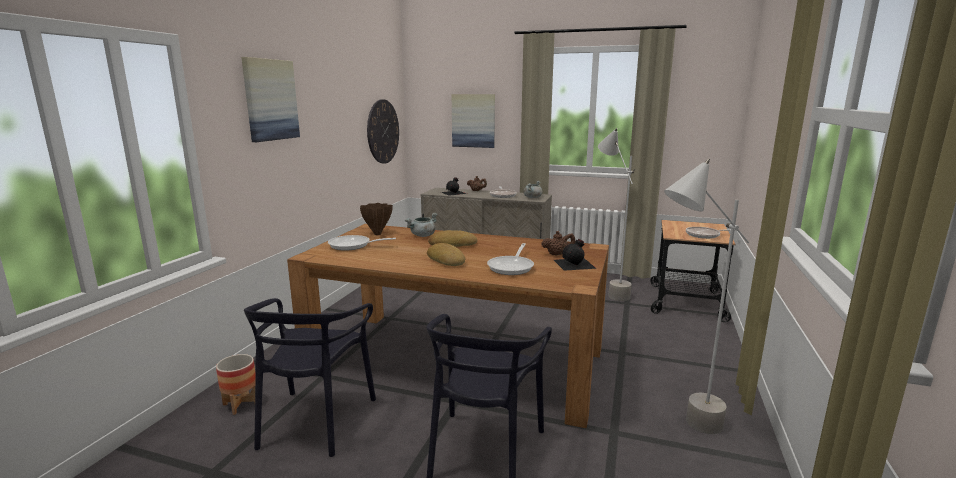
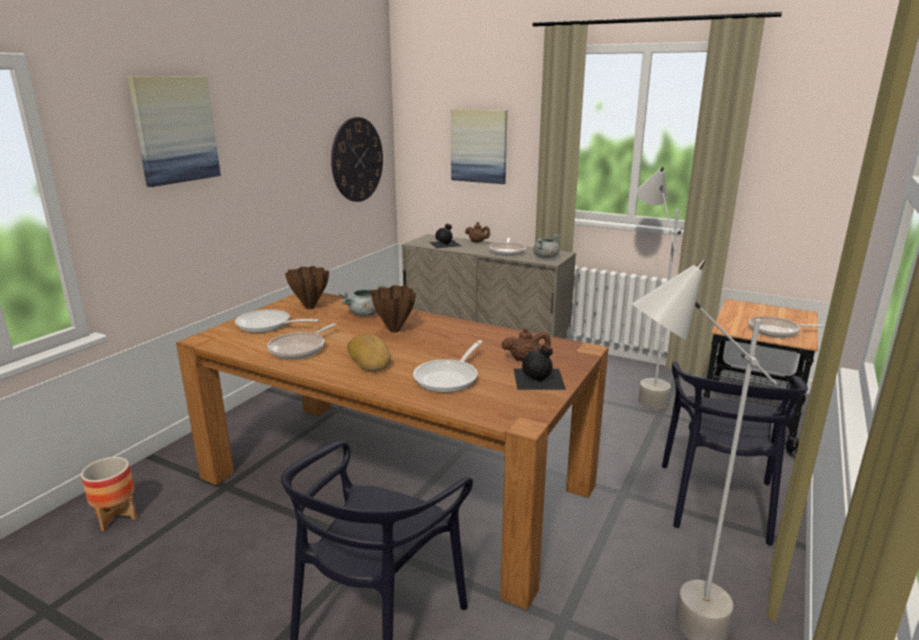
camera: 10 degrees right, 5 degrees up
(316, 421) = (191, 552): black chair -> black chair (717, 501)
(389, 257) = (300, 349): none -> frying pan
(452, 244) = (394, 331): bread -> brown vase

